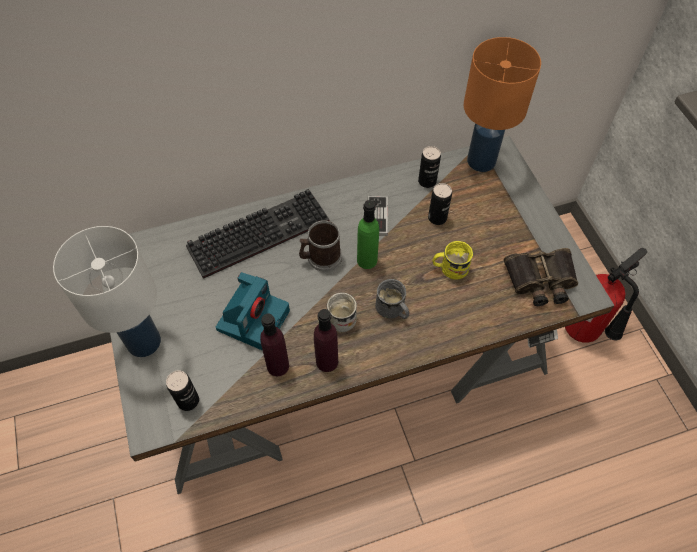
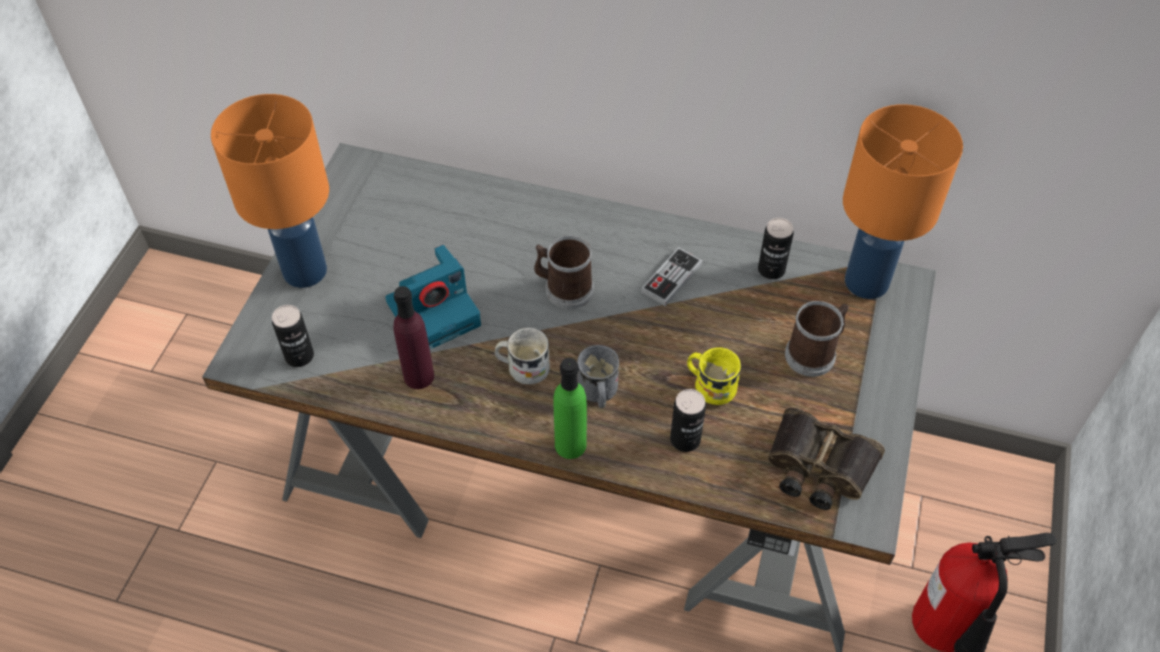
camera: 35 degrees right, 5 degrees down
(143, 343) = (303, 272): white table lamp -> orange table lamp
(260, 231) = (520, 222): keyboard -> none
(327, 361) = (475, 404): purple bottle -> none
(367, 260) = (616, 320): green bottle -> green bottle (570, 445)
(437, 218) = (746, 319): can -> can (685, 439)
(487, 217) = (814, 353): none -> mug

